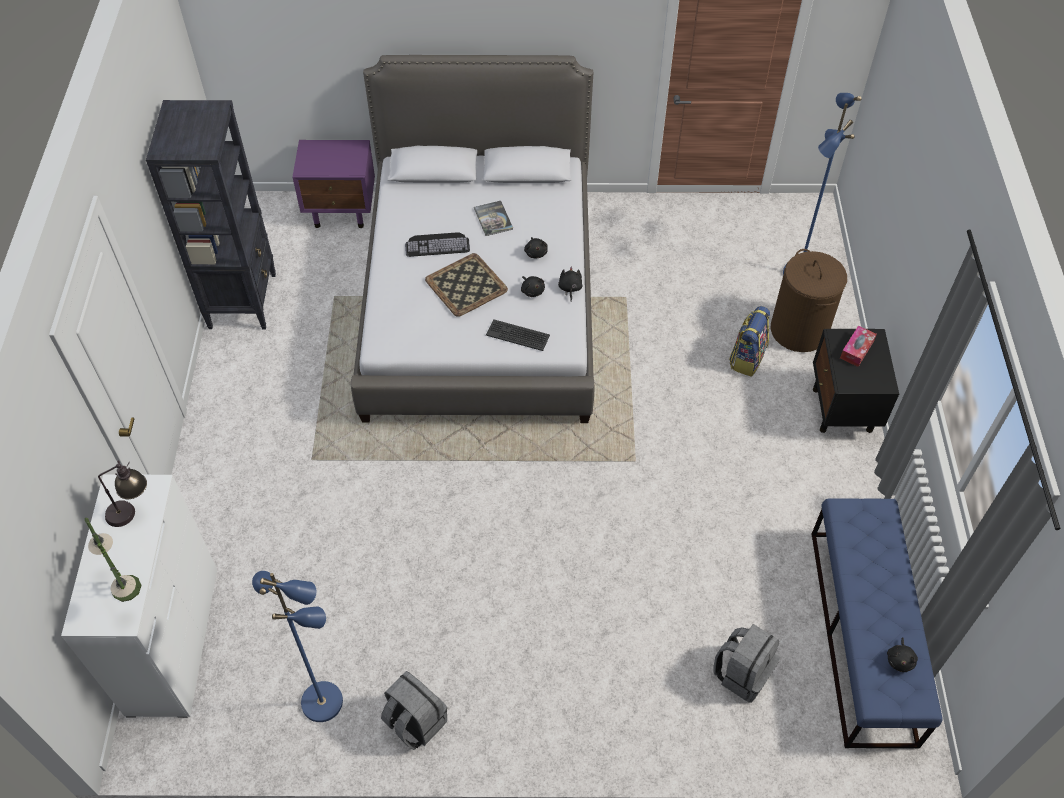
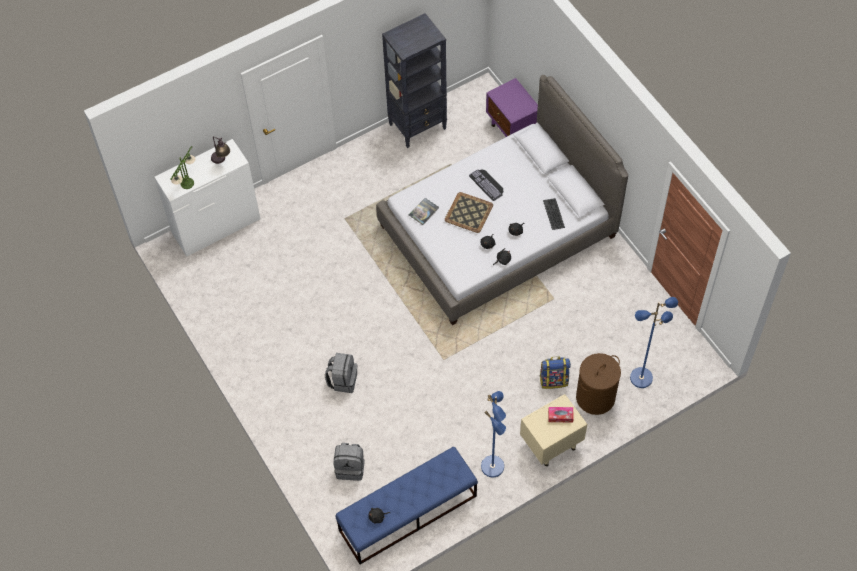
camera: 60 degrees right, 5 degrees up
(323, 701) = (225, 302): blue floor lamp -> blue floor lamp (493, 466)
(415, 722) = (238, 343): grey backpack -> grey backpack (342, 380)
(493, 219) = (526, 198): book -> book (423, 211)
(518, 335) = (453, 254): keyboard -> keyboard (554, 214)
(842, 410) = (550, 445): black nightstand -> beige nightstand

